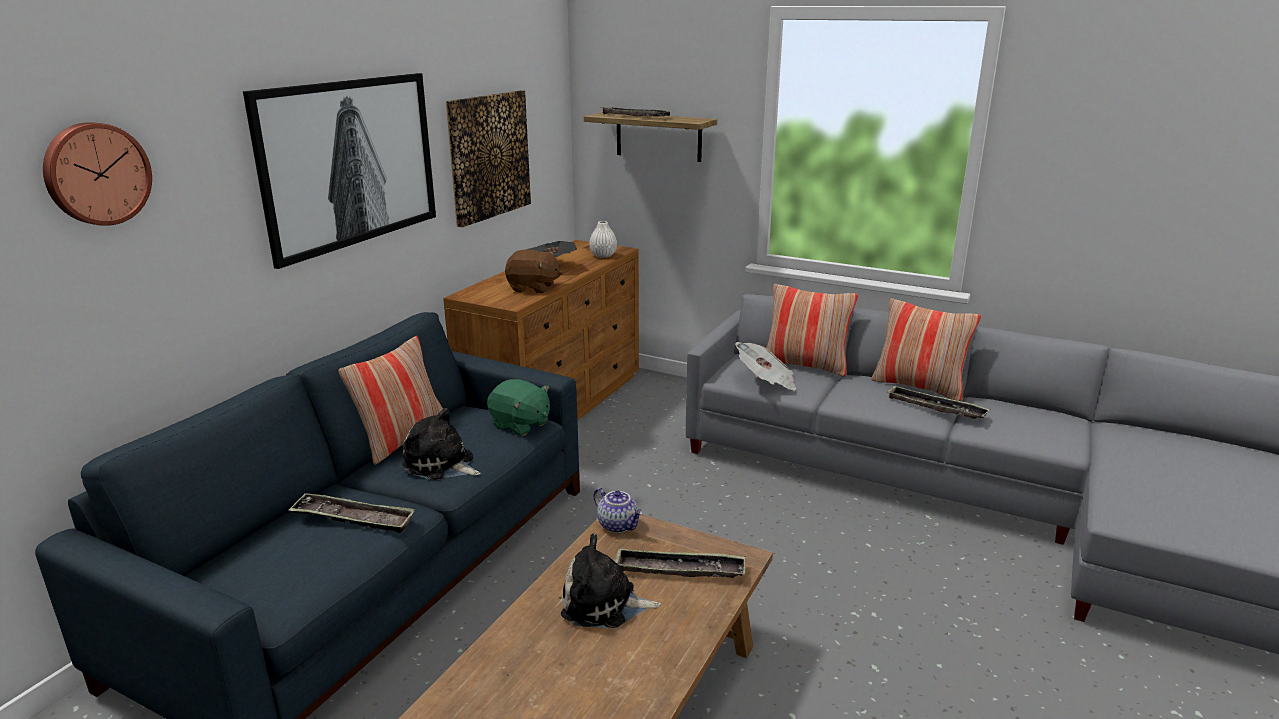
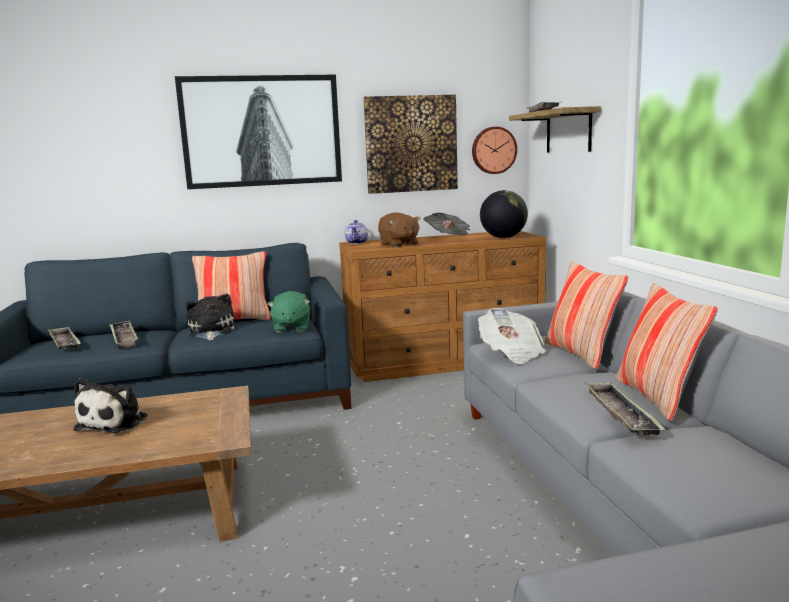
camera: 50 degrees right, 10 degrees down
(96, 174) = (78, 115): wall clock -> wall clock (493, 150)
(603, 256) = (503, 237): white vase -> globe
(604, 604) = (115, 422): plush toy -> plush toy turned 135 degrees counterclockwise
(619, 525) = (223, 395): teapot -> teapot (357, 243)
(679, 570) = (184, 427): tray -> tray (64, 343)

